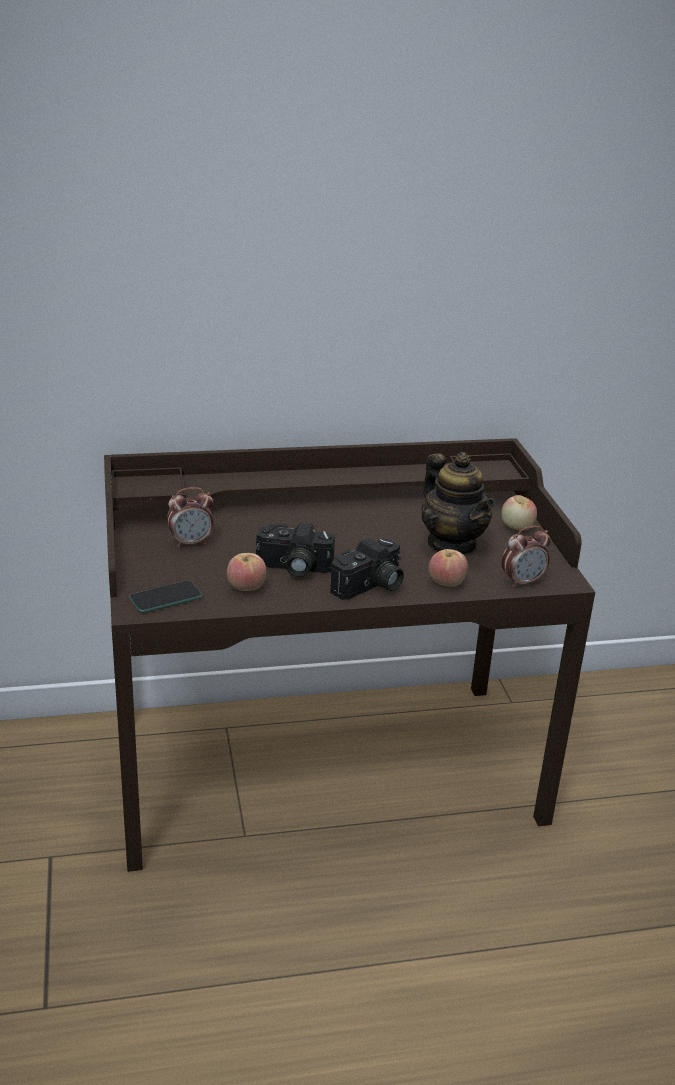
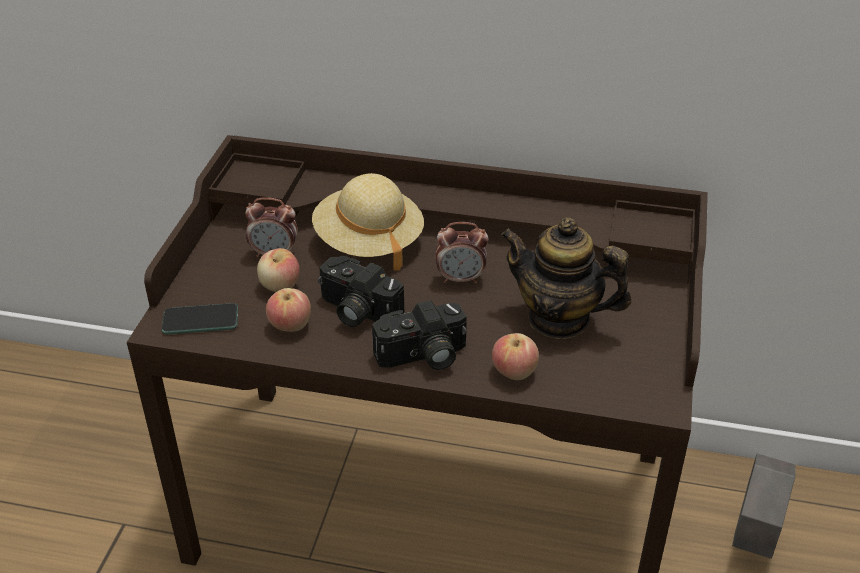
camera: 25 degrees right, 10 degrees up
(264, 522) = (368, 242): none -> beige hat
(453, 544) = (559, 319): teapot -> teapot turned 120 degrees clockwise
(517, 527) = (655, 311): apple -> apple (280, 286)
(522, 582) = (606, 393): alarm clock -> alarm clock (461, 279)
(587, 726) = (753, 537): none -> grey planter

